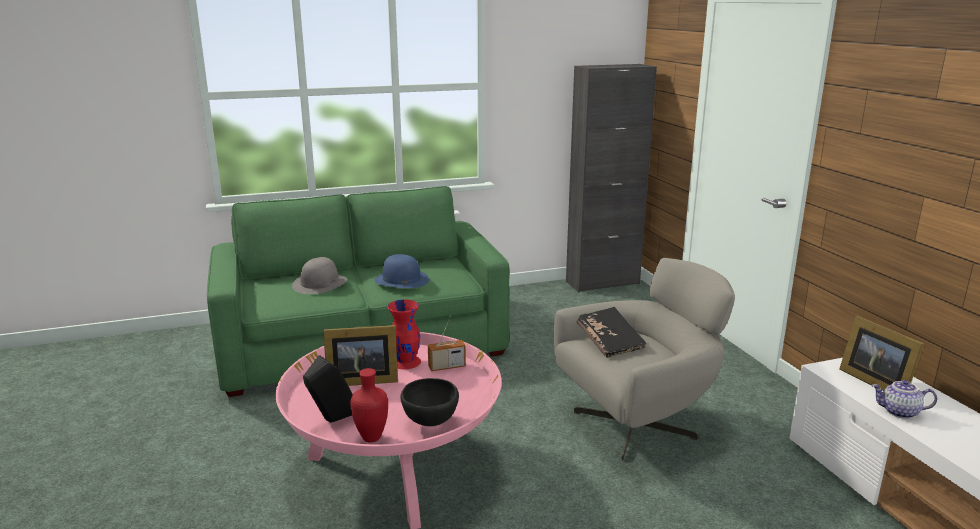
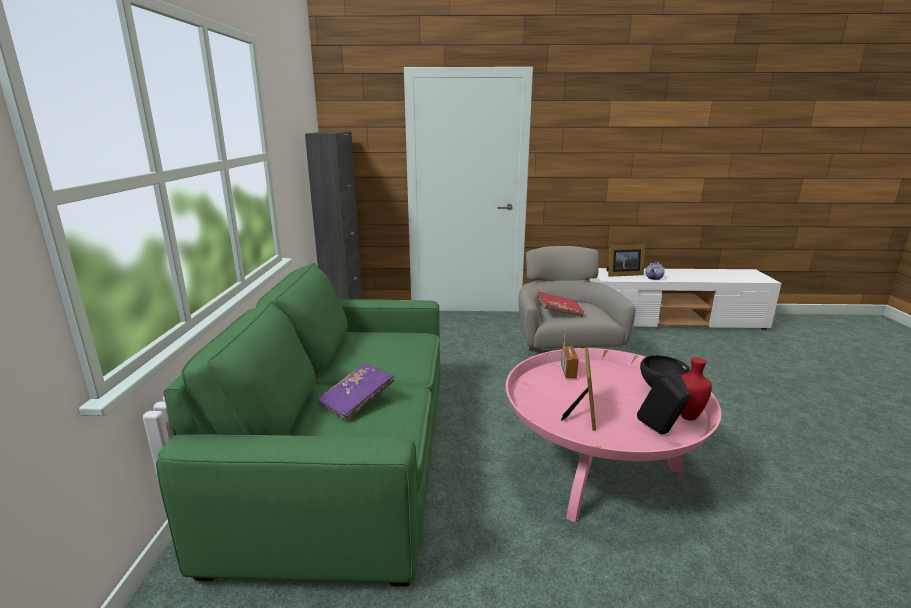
camera: 70 degrees left, 0 degrees up
(320, 283) = (357, 401): grey hat -> purple book
(401, 280) = (391, 357): blue hat -> none
(406, 361) = (552, 387): red vase -> none
(610, 342) = (559, 312): black book -> red book

